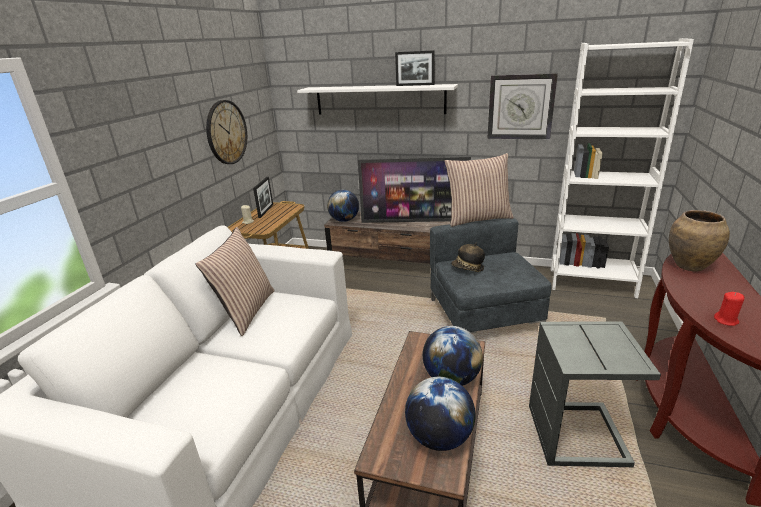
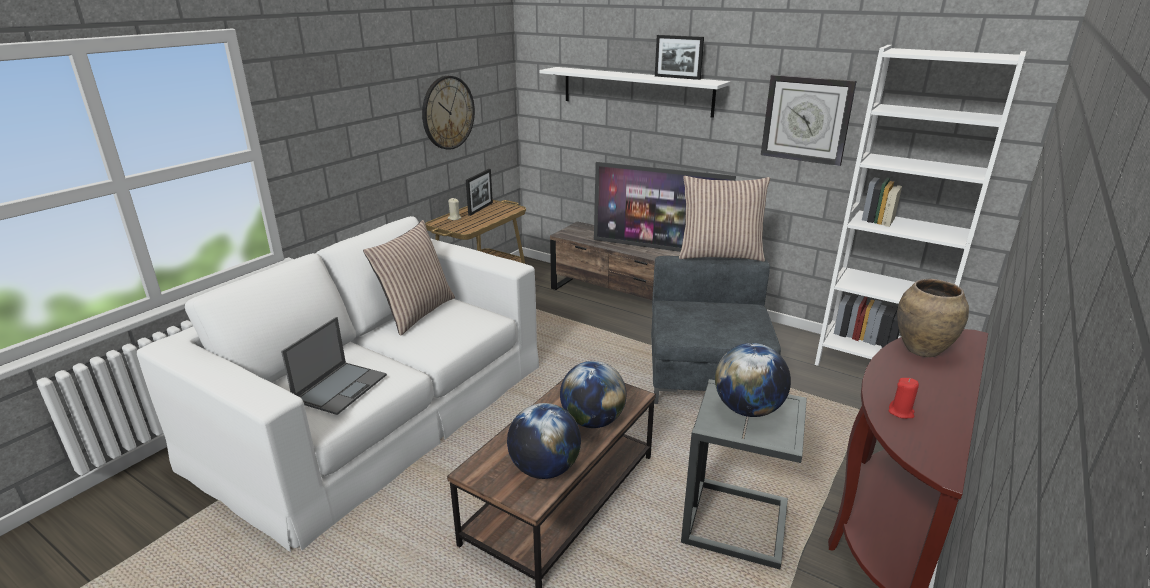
camera: 15 degrees right, 0 degrees up
(208, 402) = (341, 387): none -> laptop
(344, 220) = (576, 234): globe -> globe (748, 409)
(467, 268) = (687, 313): hat -> none

